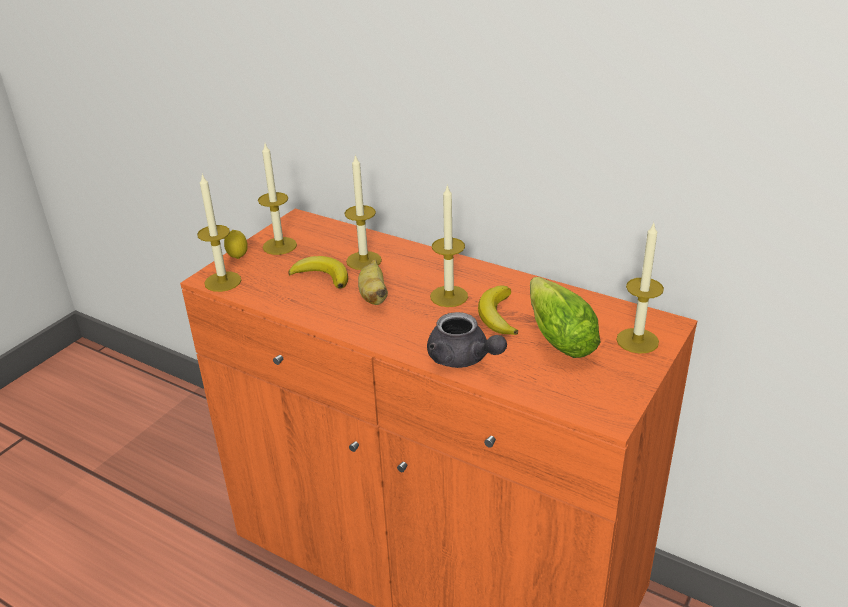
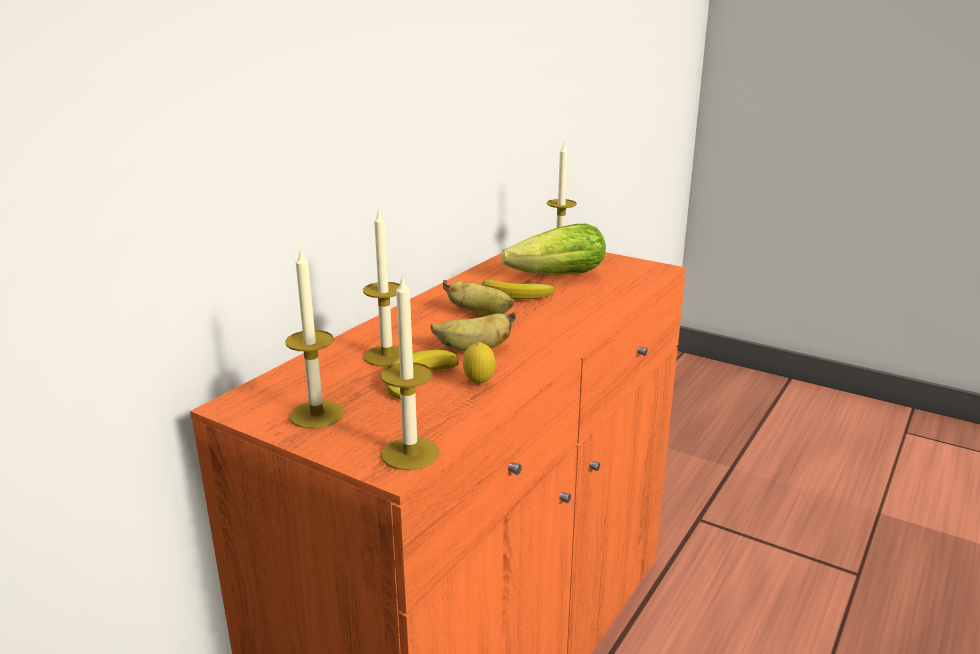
camera: 90 degrees left, 10 degrees down
(238, 258) = (340, 447): lemon -> lemon (479, 384)
(449, 296) = (481, 314): candle -> banana
(463, 359) = (592, 310): grey teapot -> none

